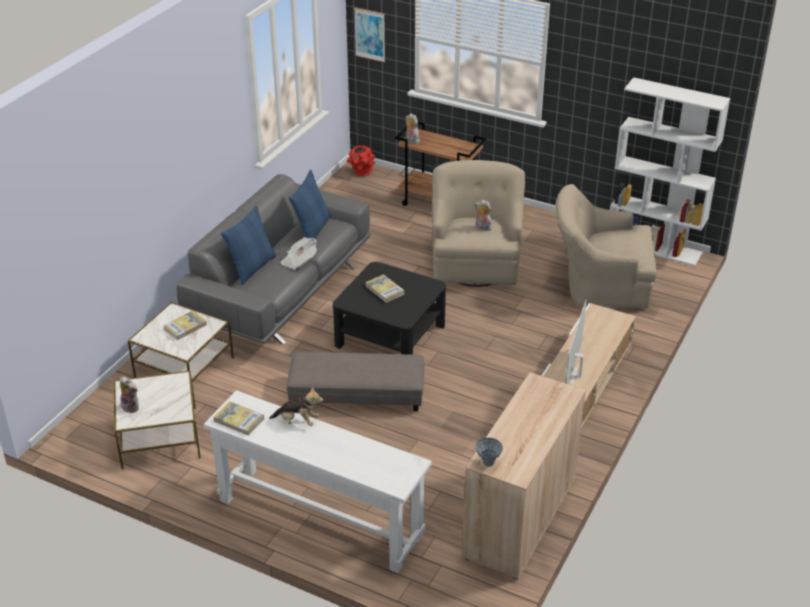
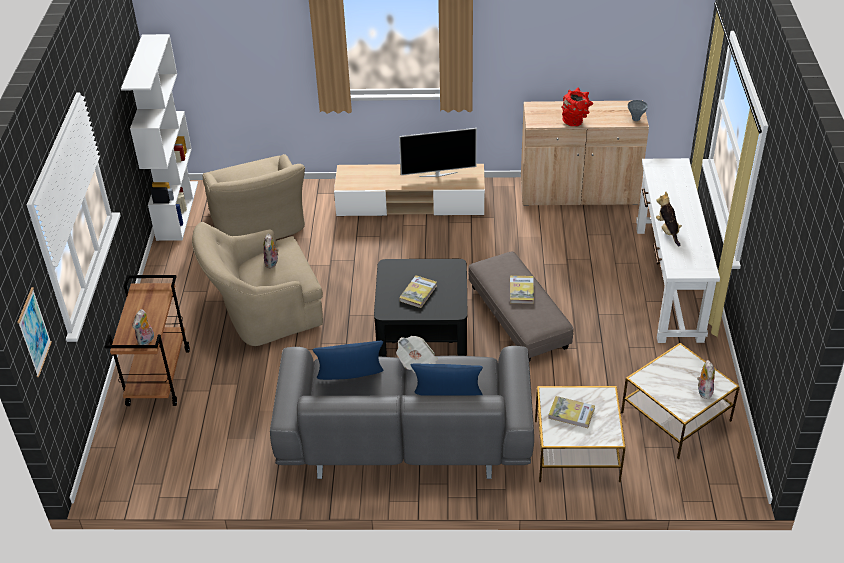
camera: 115 degrees left, 5 degrees up
(239, 420) = (697, 261): book -> book (521, 291)
(361, 173) = (113, 474): red vase -> red vase (575, 122)

